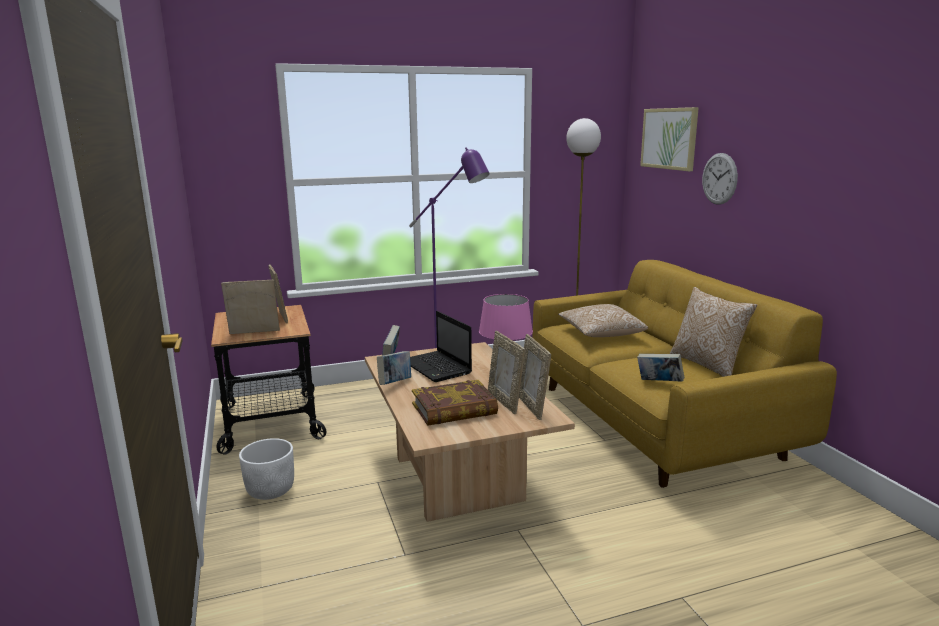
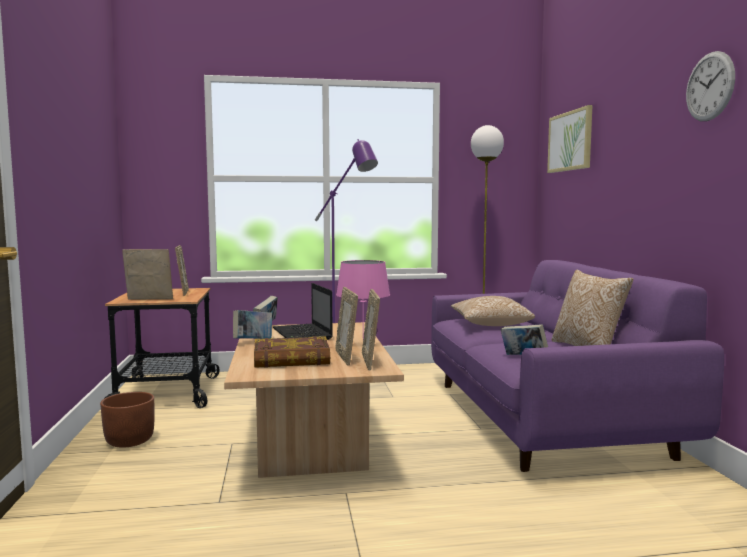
camera: 10 degrees right, 10 degrees down
(270, 490) = (130, 441): white planter -> brown planter
(653, 421) = (541, 417): yellow sofa -> purple sofa
(719, 178) = (611, 169): wall clock -> wall clock (709, 86)

